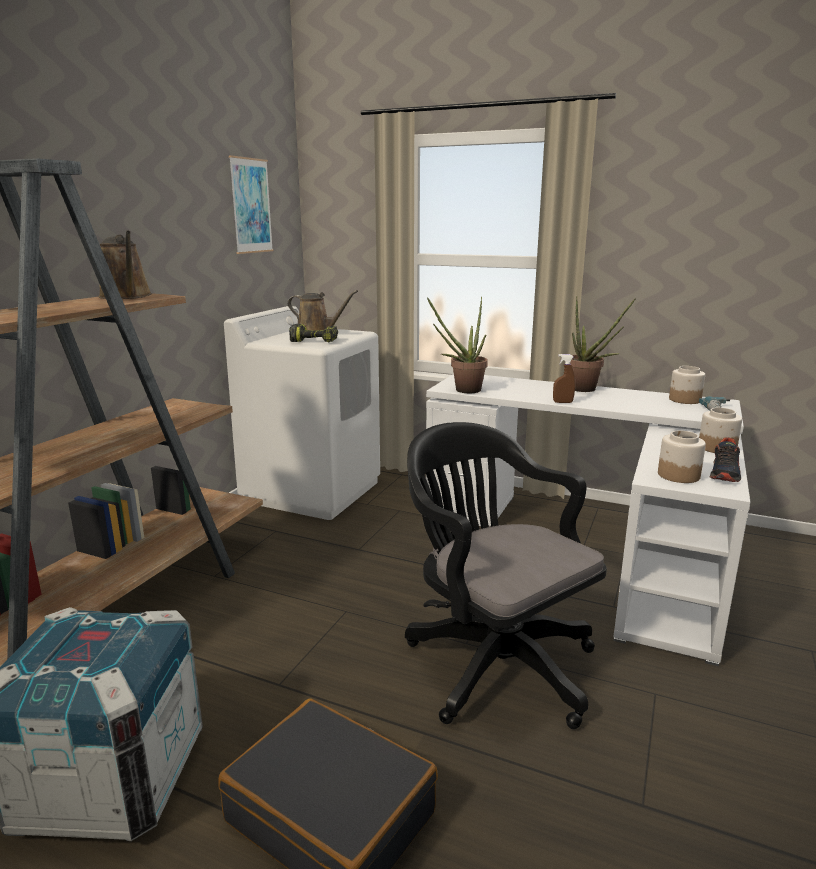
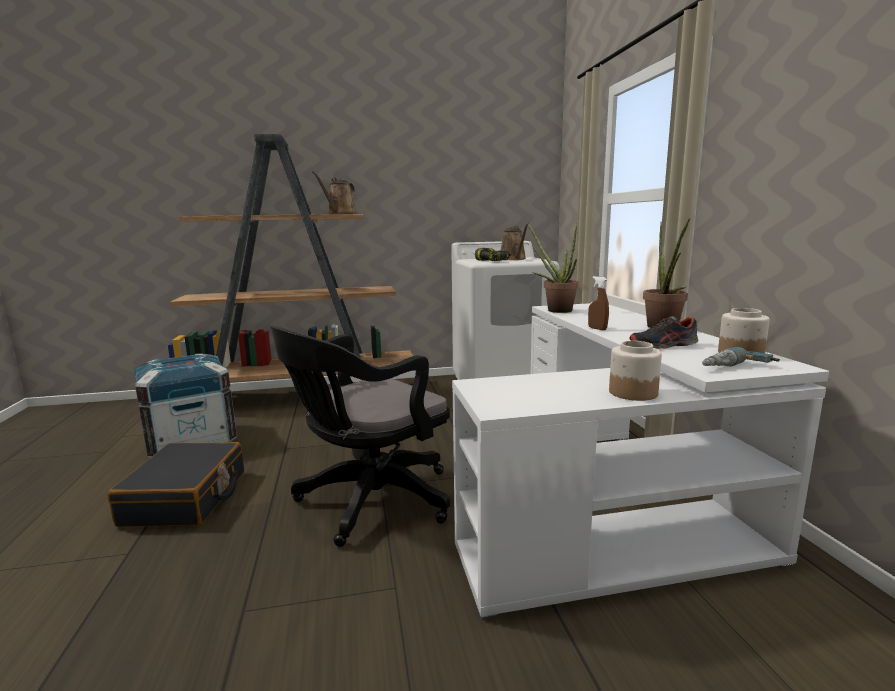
camera: 55 degrees right, 5 degrees down
(251, 206) = (497, 164): picture -> none
(493, 661) = (369, 502): black office chair -> black office chair turned 150 degrees counterclockwise
(678, 475) = (504, 389): jar -> none
(724, 473) = (549, 403): shoe -> shoe (663, 345)

